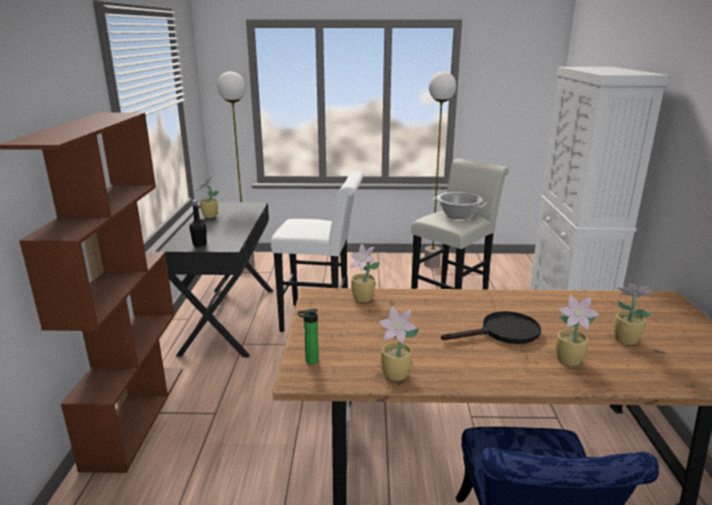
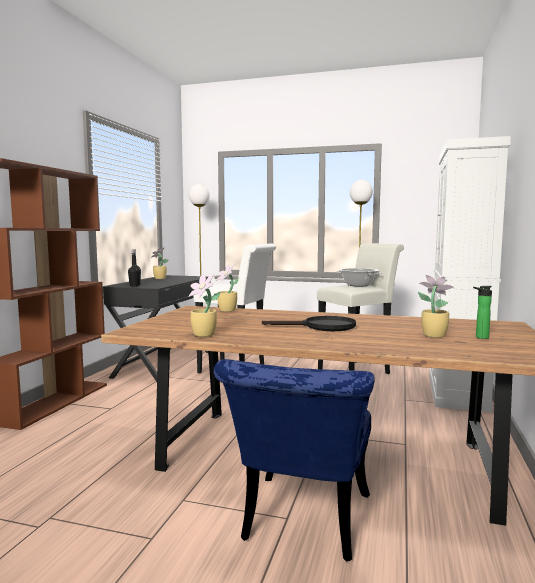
camera: 15 degrees right, 15 degrees down
(309, 361) = (146, 327): bottle -> bottle (480, 337)
(570, 361) = (364, 339): potted plant -> none

